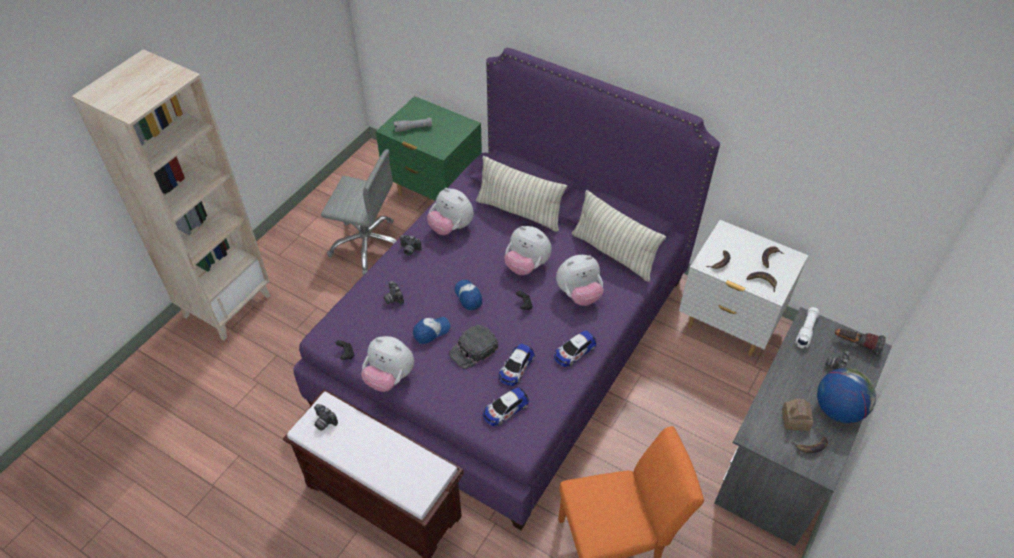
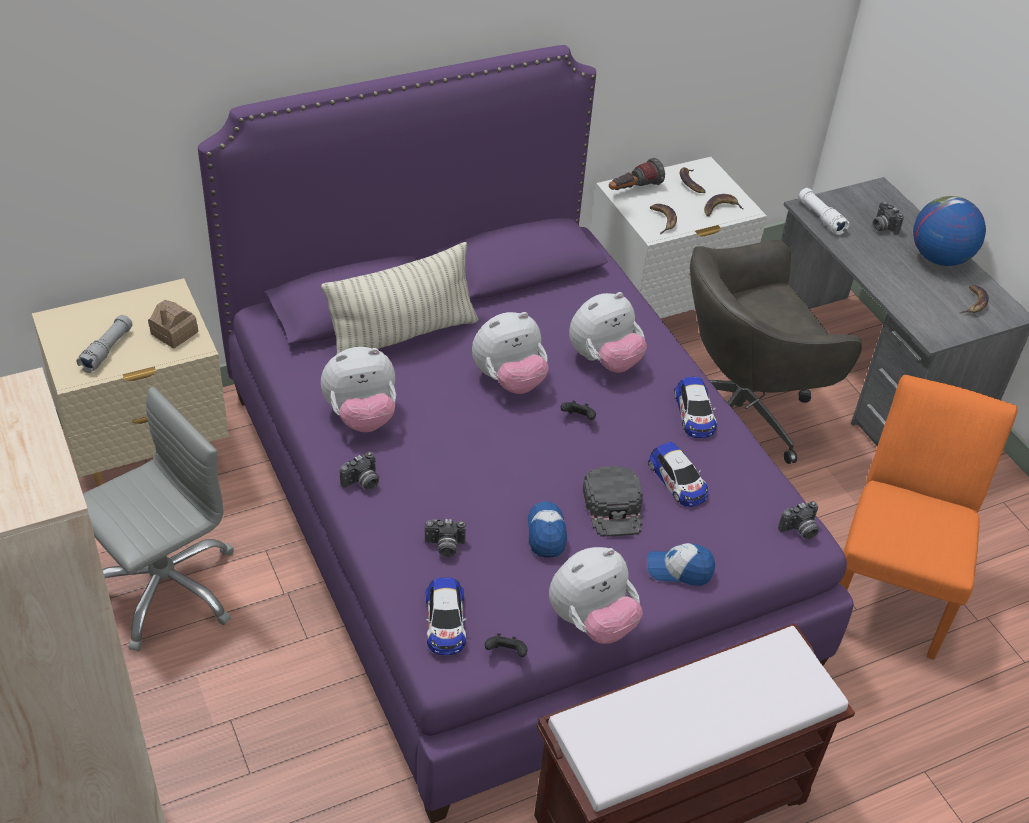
camera: 60 degrees left, 5 degrees down
(324, 422) = (612, 743): camera -> camera (799, 530)
(434, 194) = (147, 454): green nightstand -> beige nightstand
(468, 296) = (514, 464): cap -> cap (679, 570)
(505, 409) = (739, 525): toy car -> toy car (445, 621)
(579, 294) = (604, 360): plush toy -> plush toy turned 45 degrees clockwise
(613, 253) = (563, 294): pillow -> none
(686, 402) = (741, 413): none -> grey office chair
(795, 420) = (932, 293): toy house -> toy house (174, 333)
(856, 345) = (866, 198): flashlight -> flashlight (633, 189)

